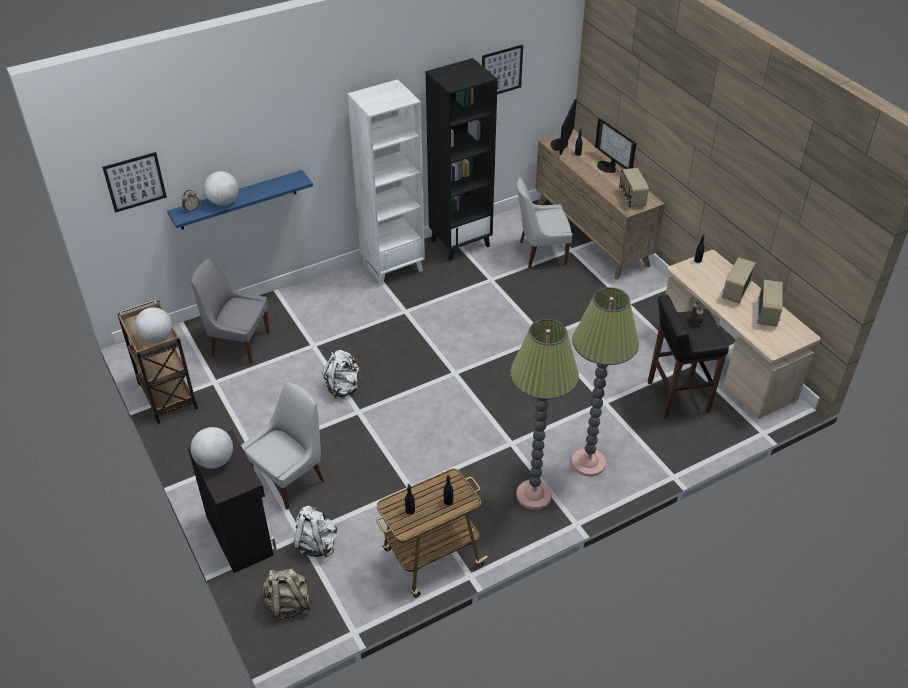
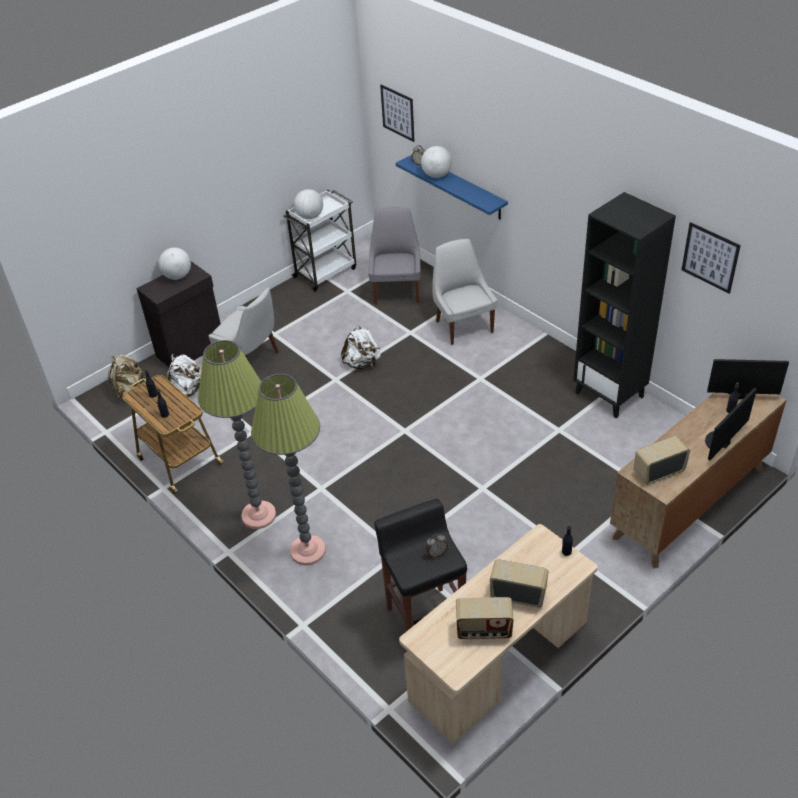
camera: 80 degrees right, 0 degrees up
(167, 394) = (326, 272): brown cart -> white cart
(393, 267) = (544, 355): white bookcase -> none
(540, 253) = (626, 462): white chair -> white chair (463, 325)

